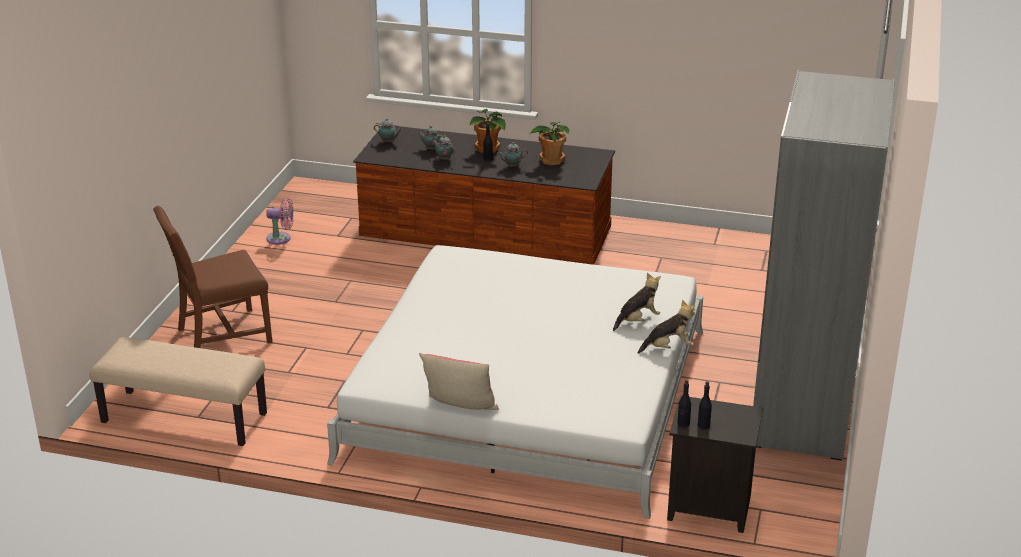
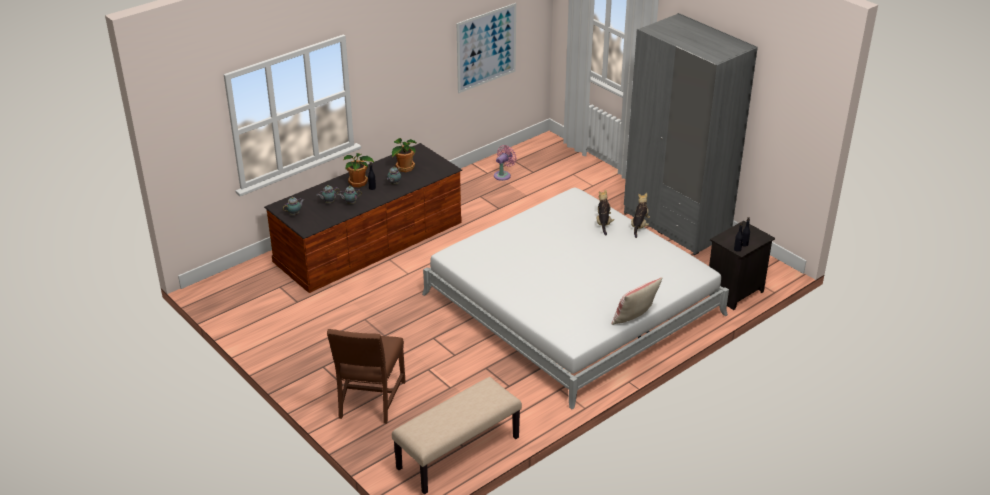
camera: 55 degrees left, 5 degrees up
(281, 239) = (269, 327): pink fan -> pink fan (503, 175)
(761, 70) = (486, 47): none -> picture

